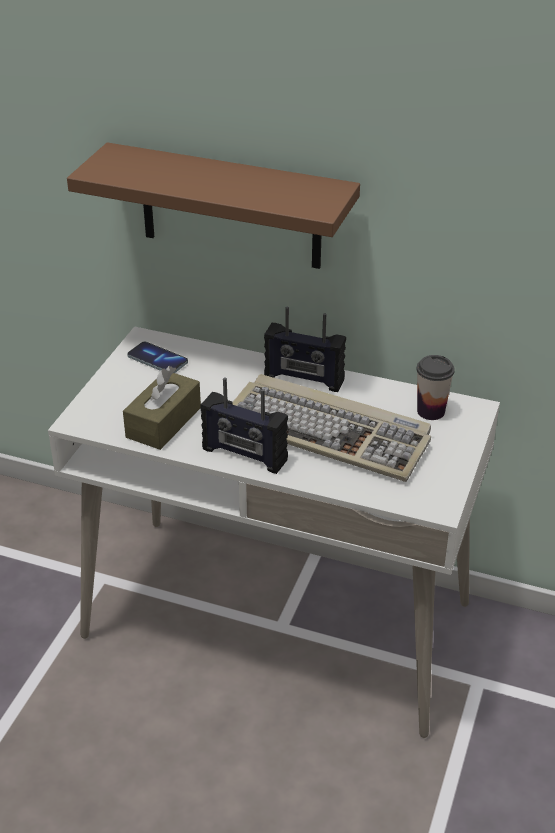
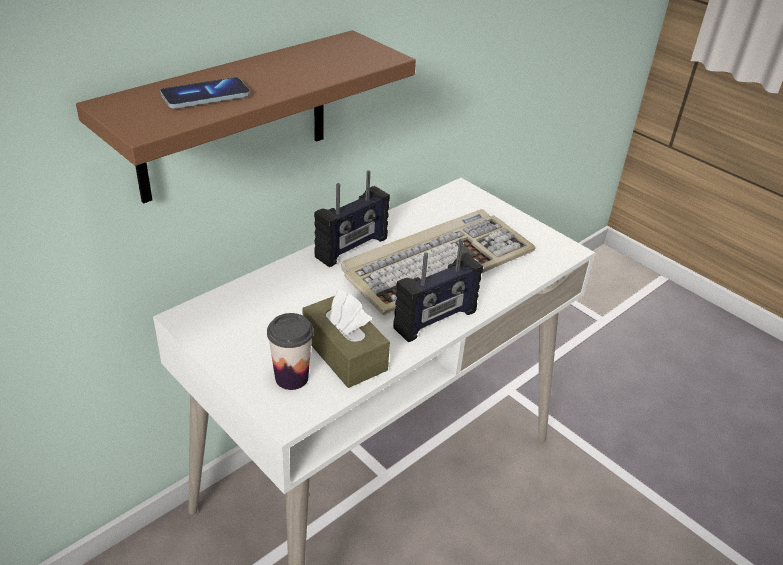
camera: 65 degrees left, 0 degrees up
(157, 360) = (233, 321): phone -> phone (205, 96)
(431, 411) = (449, 208): cup -> cup (291, 378)

